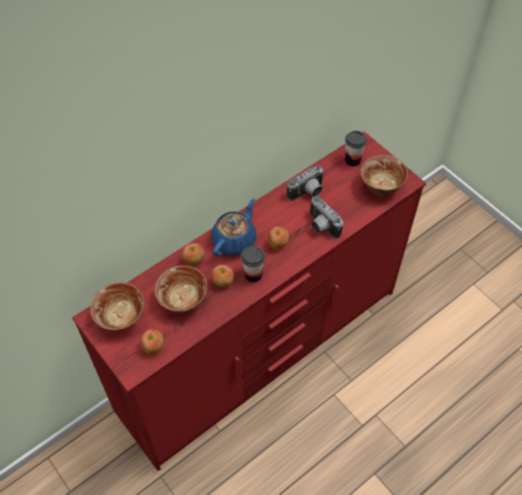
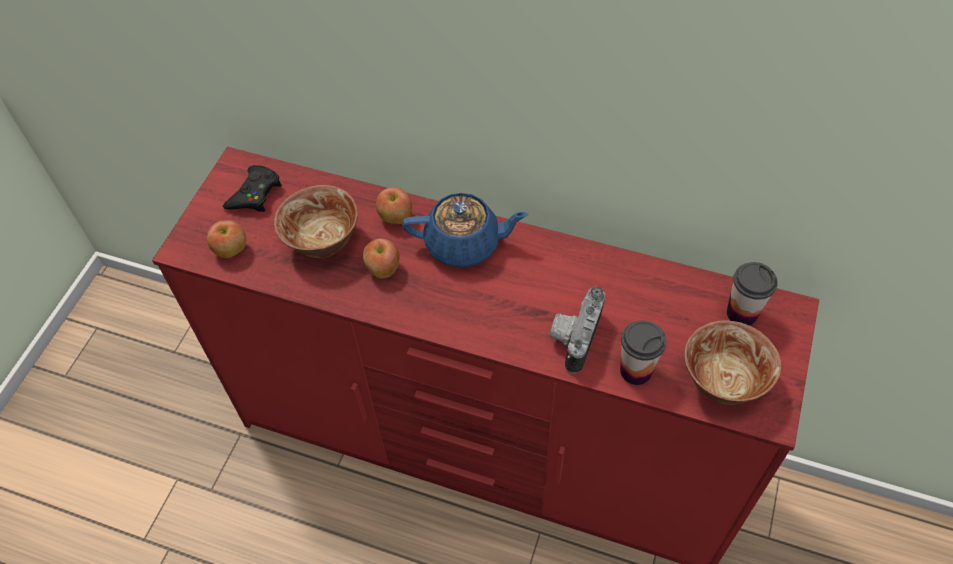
camera: 60 degrees right, 0 degrees up
(122, 318) = (255, 194): bowl -> black game controller
(253, 274) = (420, 297): cup -> cup (636, 370)
(278, 244) = (497, 299): apple -> none
(307, 193) = (622, 287): camera -> none

